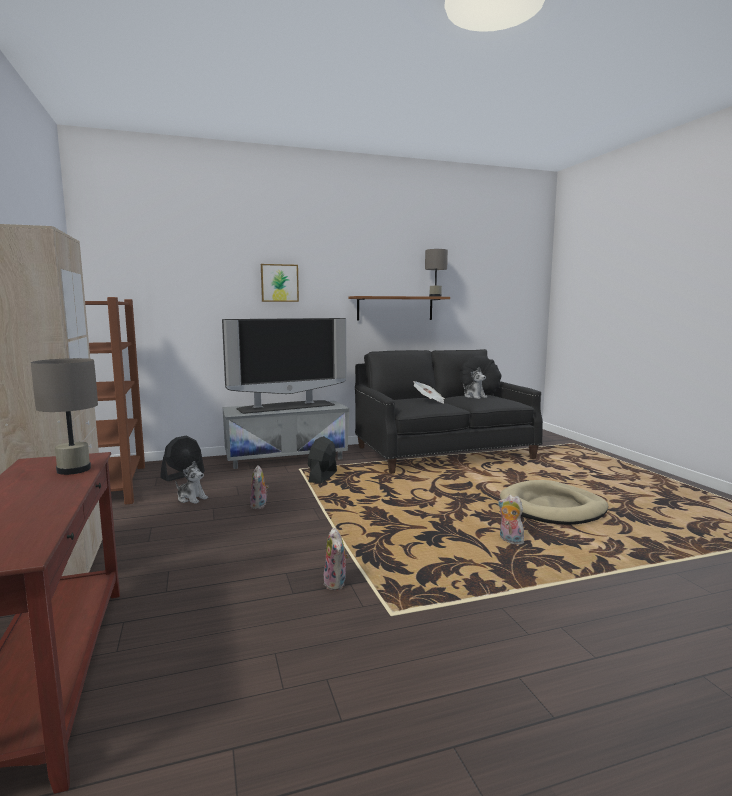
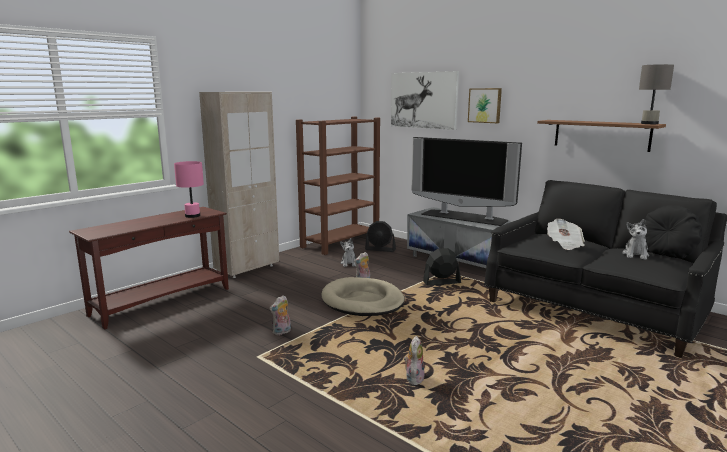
camera: 60 degrees right, 5 degrees up
(74, 470) = (192, 216): grey table lamp -> pink table lamp
(192, 277) = (423, 100): none -> picture
(552, 507) = (528, 389): beige dog bed -> beige dog bed (362, 301)

